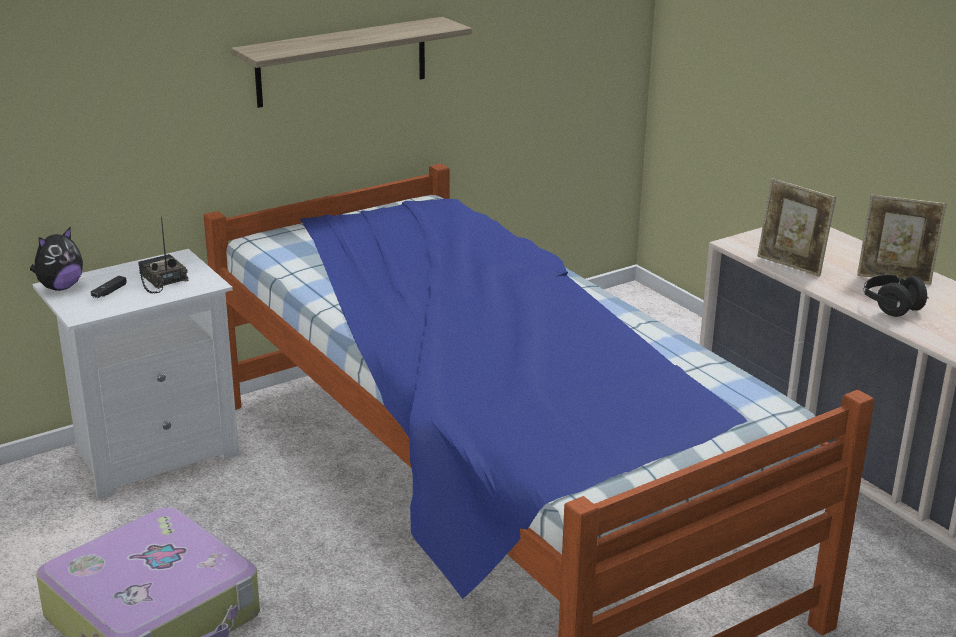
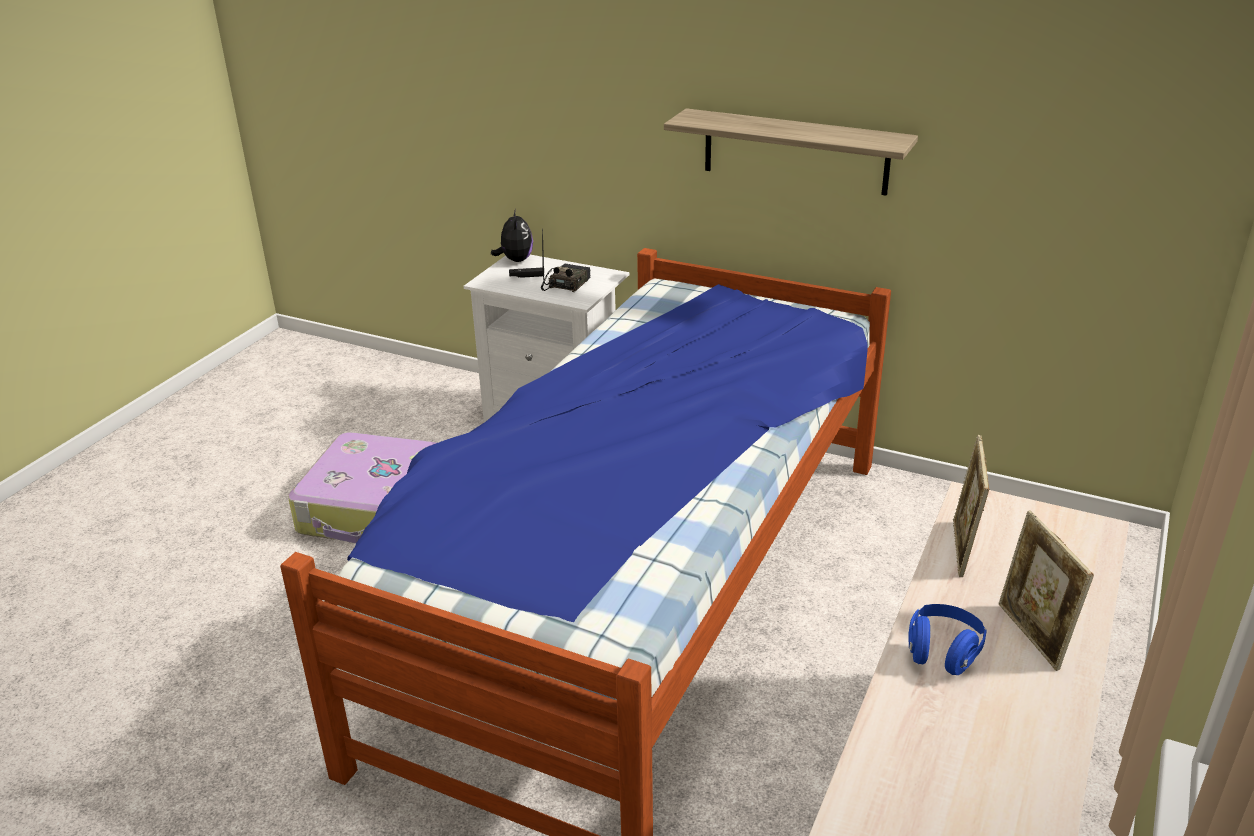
camera: 60 degrees right, 5 degrees up
(60, 287) = (515, 260): plush toy -> plush toy turned 105 degrees counterclockwise
(891, 307) = (942, 652): black headphones -> blue headphones

